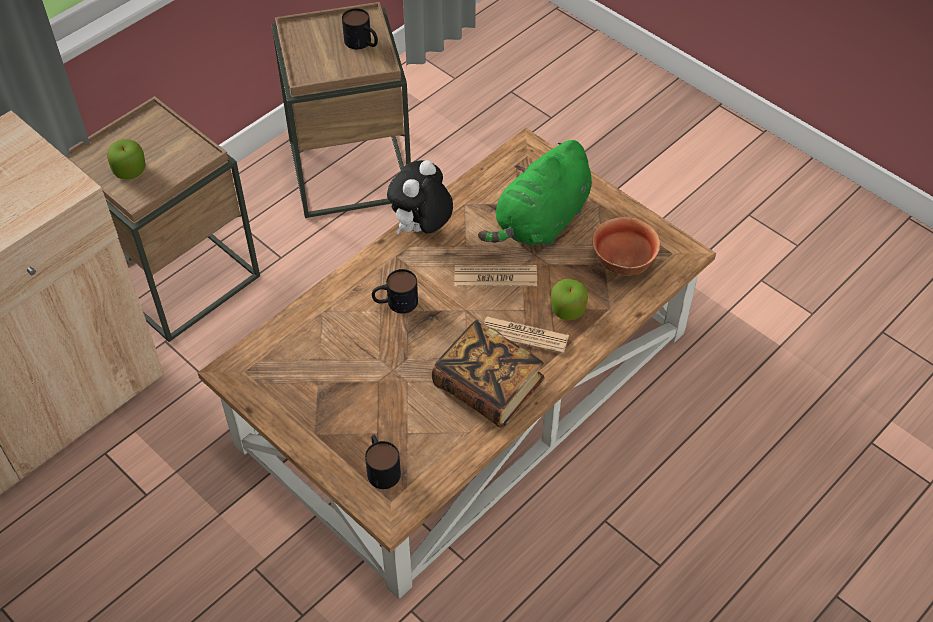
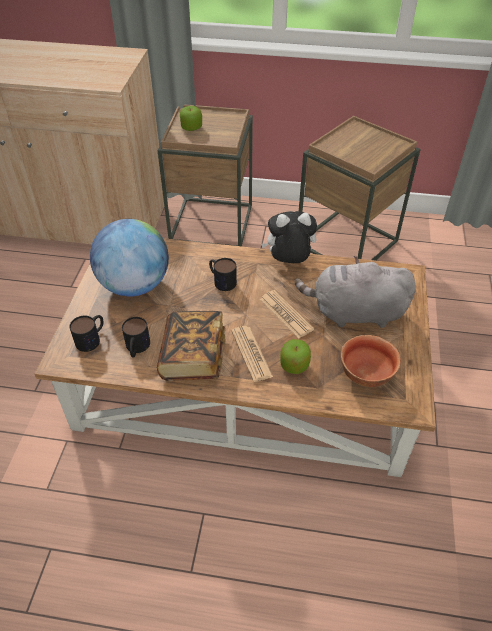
camera: 55 degrees right, 5 degrees down
(328, 386) = (135, 285): none -> globe
(362, 43) = (377, 152): mug -> mug (136, 348)
(540, 222) = (354, 313): green plush toy -> grey plush toy

